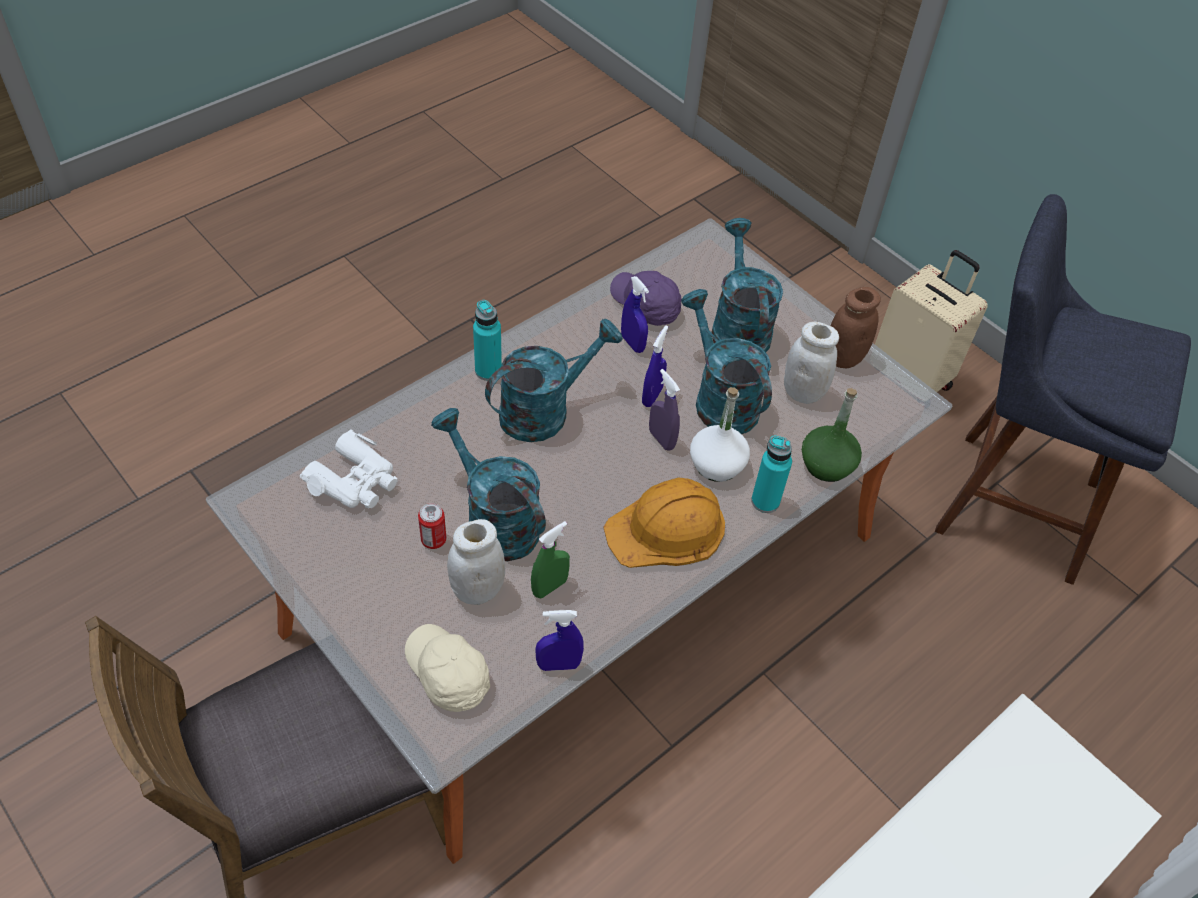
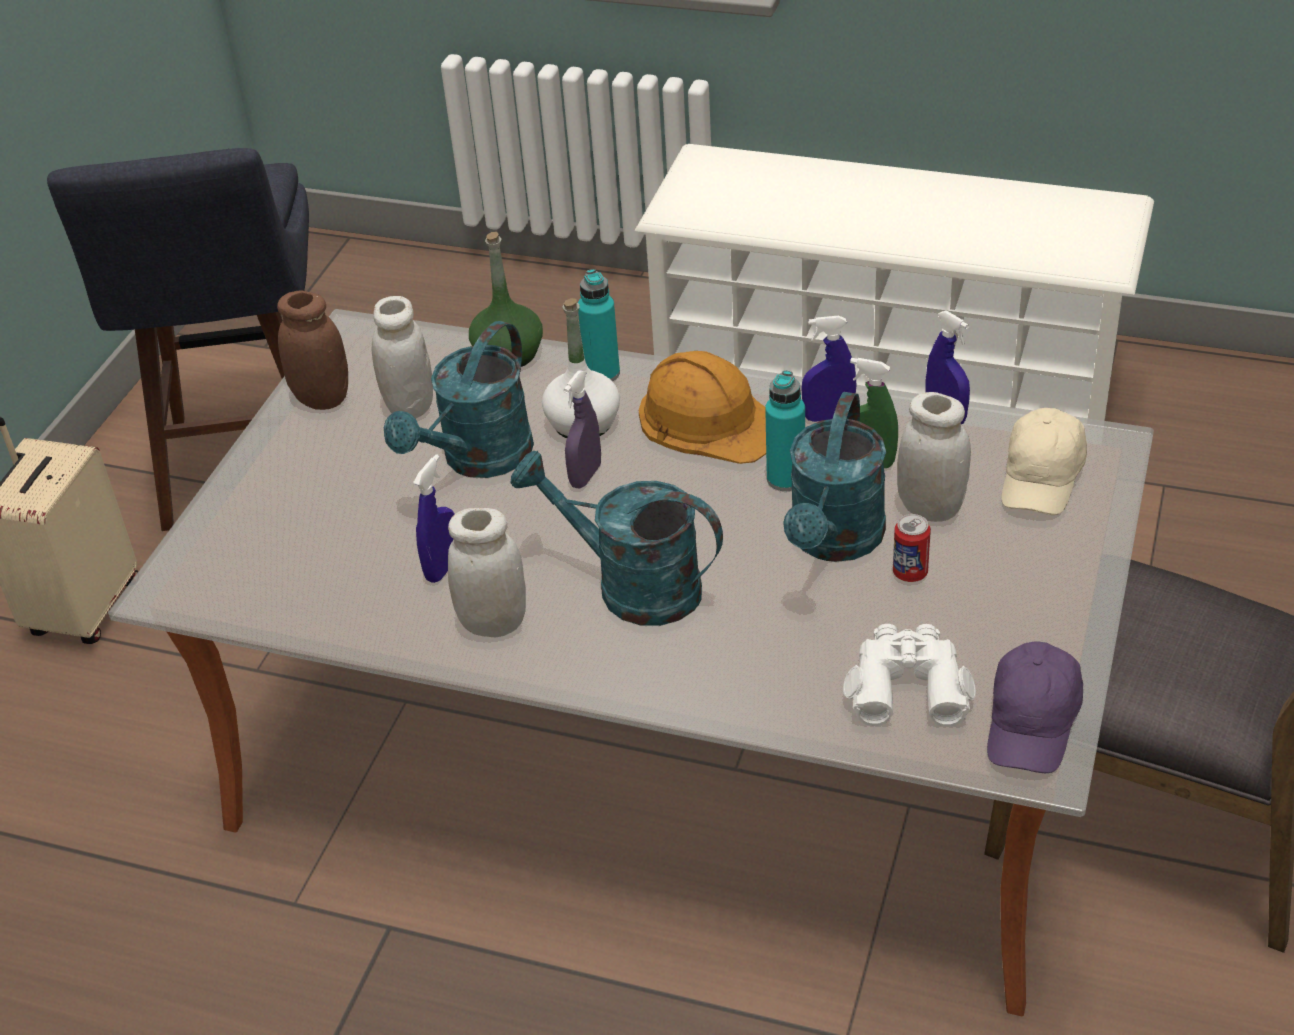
camera: 115 degrees left, 10 degrees down
(488, 371) = (613, 670): turquoise bottle -> turquoise bottle (786, 479)
(569, 343) = (493, 623): none -> white jar
(645, 305) = (357, 590): purple cap -> purple cap (1032, 722)
(652, 396) = (523, 512): blue spray bottle -> blue spray bottle (828, 417)
(738, 326) = (333, 495): turquoise watering can -> none

